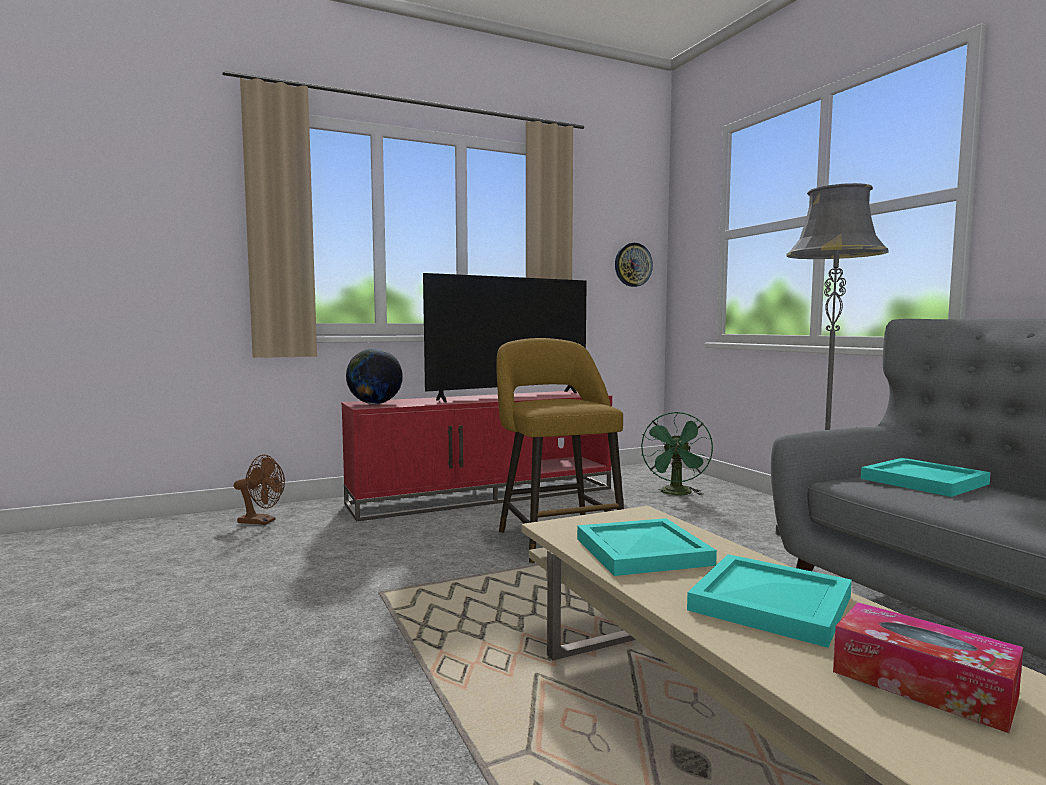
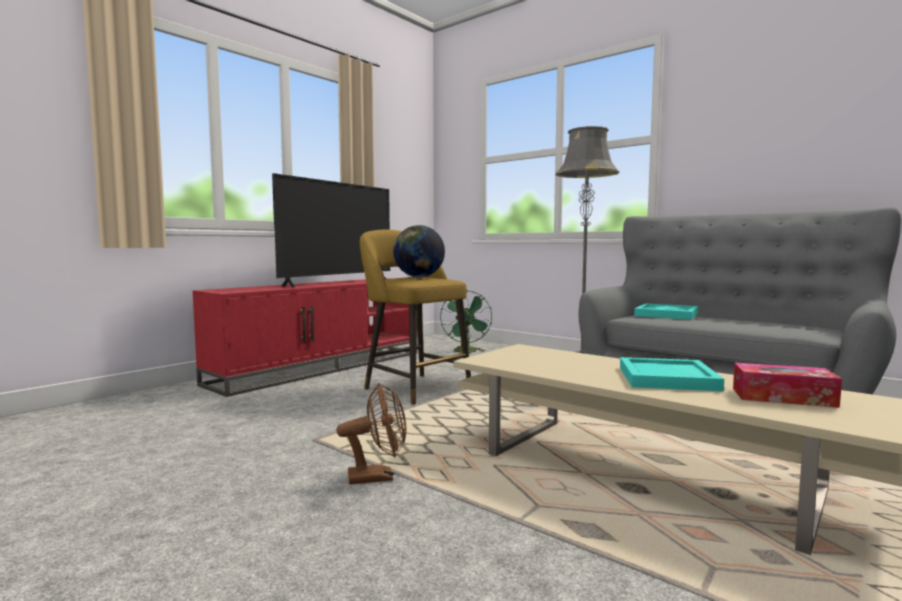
camera: 25 degrees left, 0 degrees up
(262, 522) = (126, 408): brown fan -> brown fan (378, 476)
(375, 404) = (232, 290): globe -> globe (419, 277)
(633, 264) = (412, 180): wall clock -> none
(643, 550) = (558, 365): turquoise tray -> none

